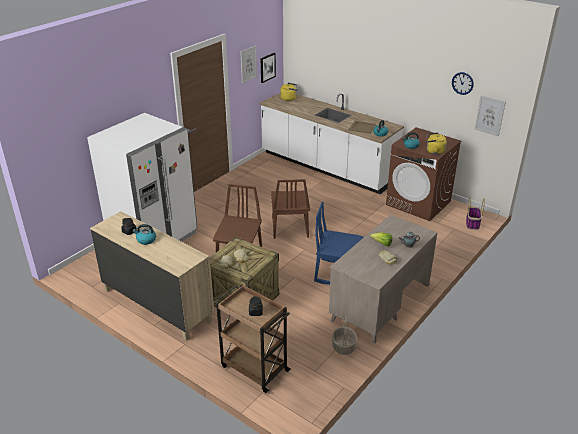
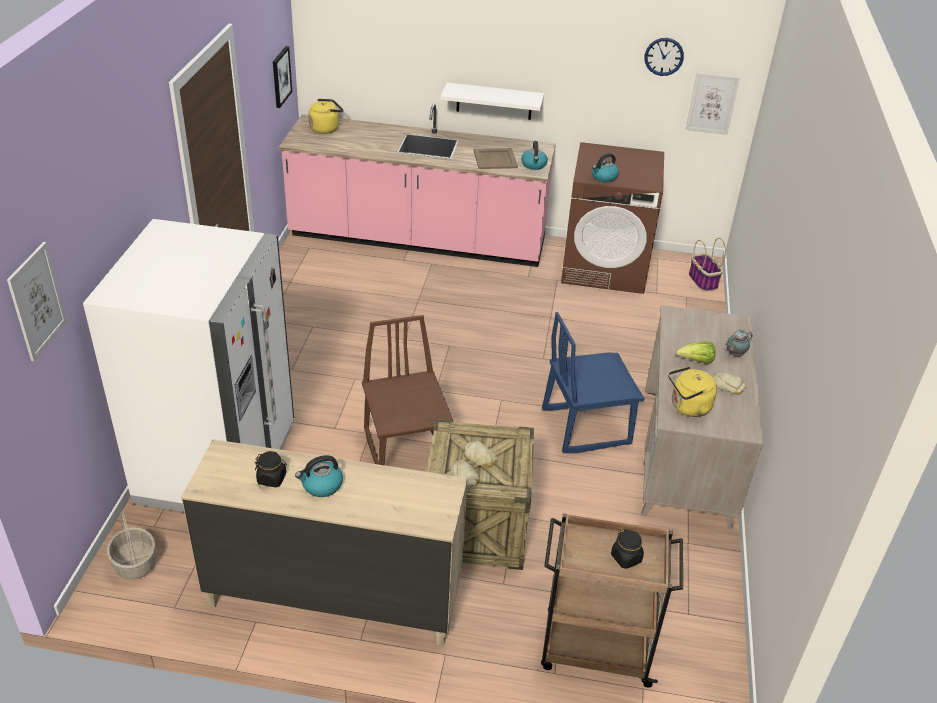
camera: 30 degrees left, 5 degrees up
(248, 64) = (261, 76): picture -> picture (37, 301)
(289, 228) = (446, 368): brown chair -> none
(326, 167) = (418, 239): white counter -> pink counter
(343, 347) = (695, 553): basket -> basket (134, 563)
(374, 97) = (494, 101): none -> white shelf
(434, 151) = (645, 179): yellow kettle -> yellow kettle (688, 407)

